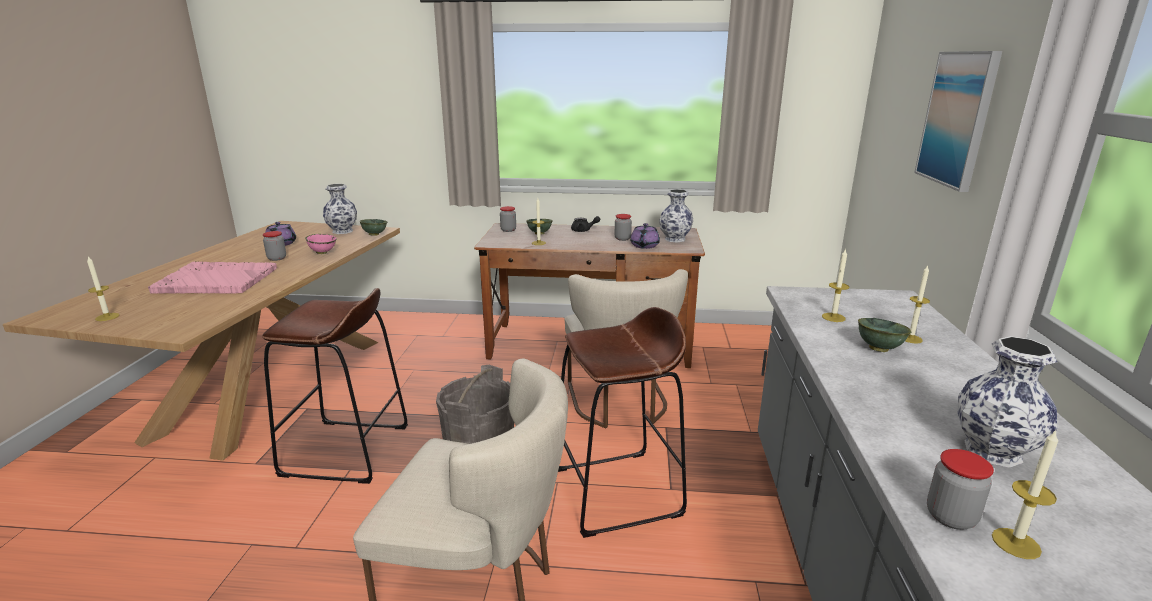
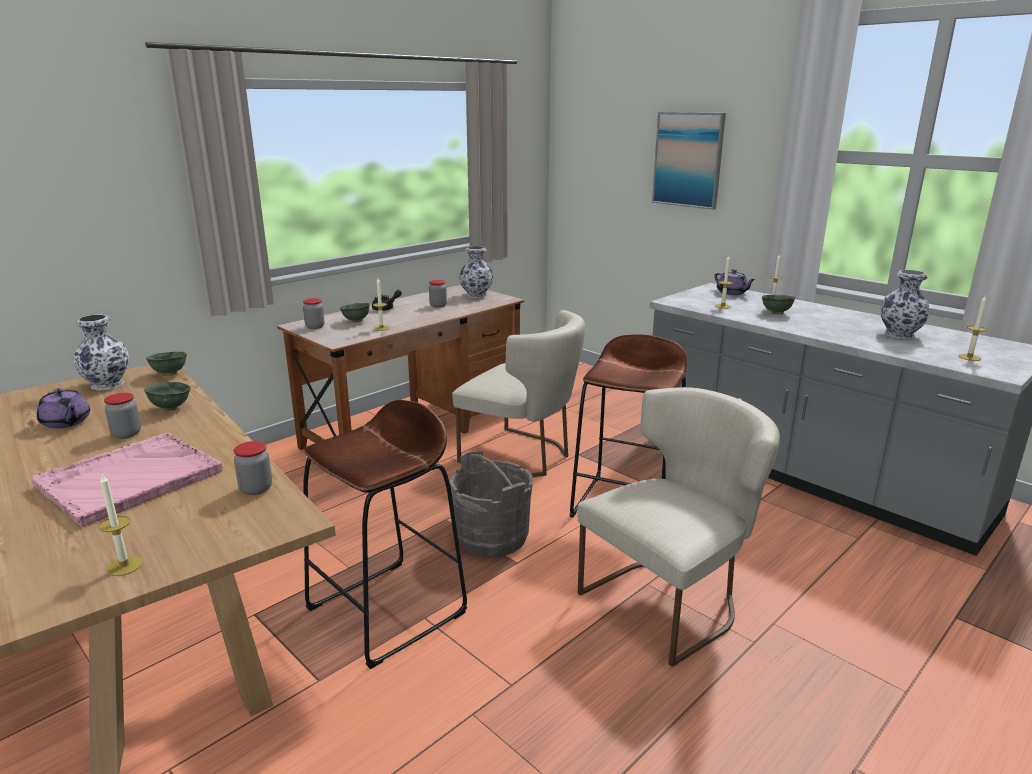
camera: 50 degrees left, 0 degrees up
(323, 252) = (170, 408): pink bowl -> green bowl
(644, 246) = (471, 306): purple teapot -> purple teapot (732, 293)
(950, 517) = (944, 359): jar -> jar (256, 489)

